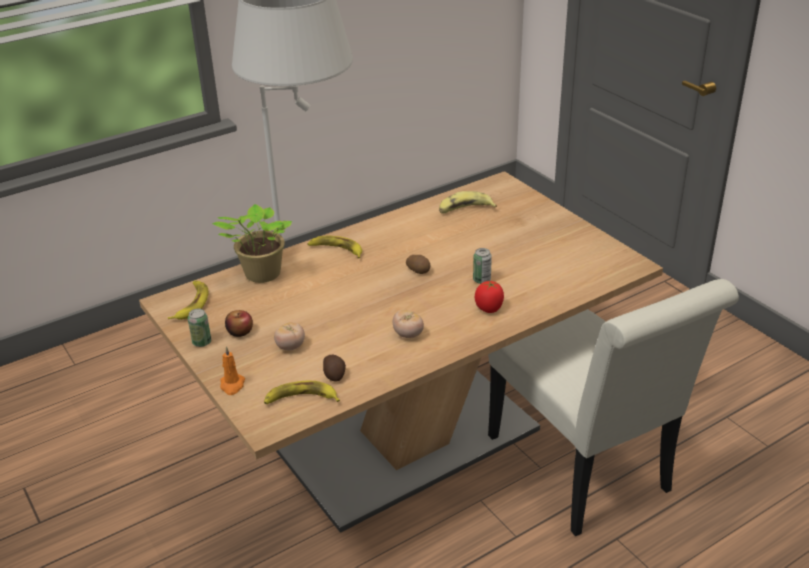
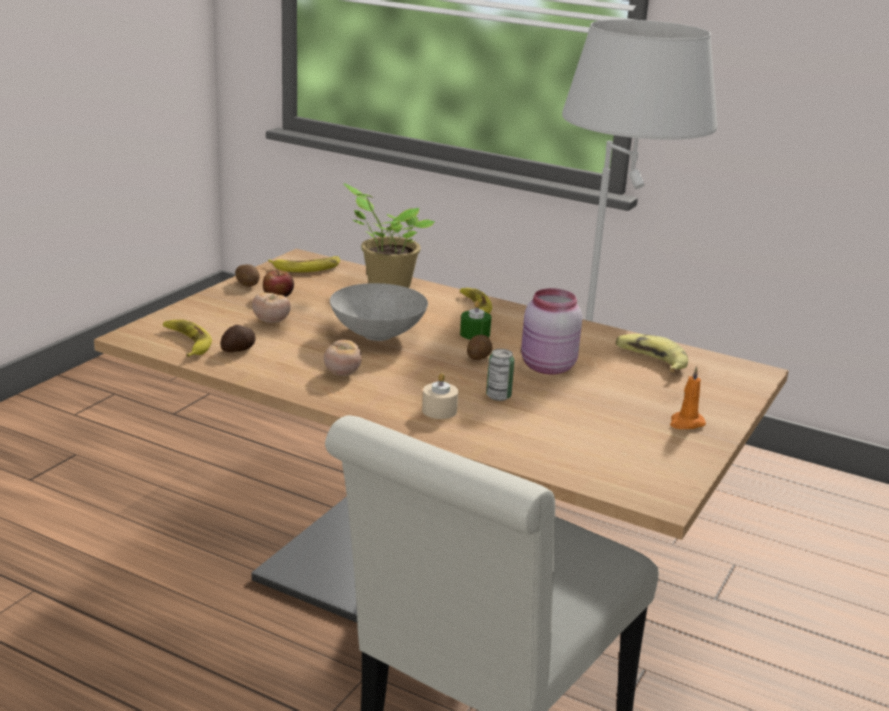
camera: 60 degrees right, 10 degrees down
(202, 342) = (248, 284): can -> potato
(232, 385) = (189, 309): orange candle -> orange candle (686, 423)
(354, 302) = (378, 335): none -> grey bowl
(380, 261) = (475, 334): none -> green candle
(451, 249) = (546, 367): none -> pink jar
(489, 308) = (439, 410): tomato -> beige candle

